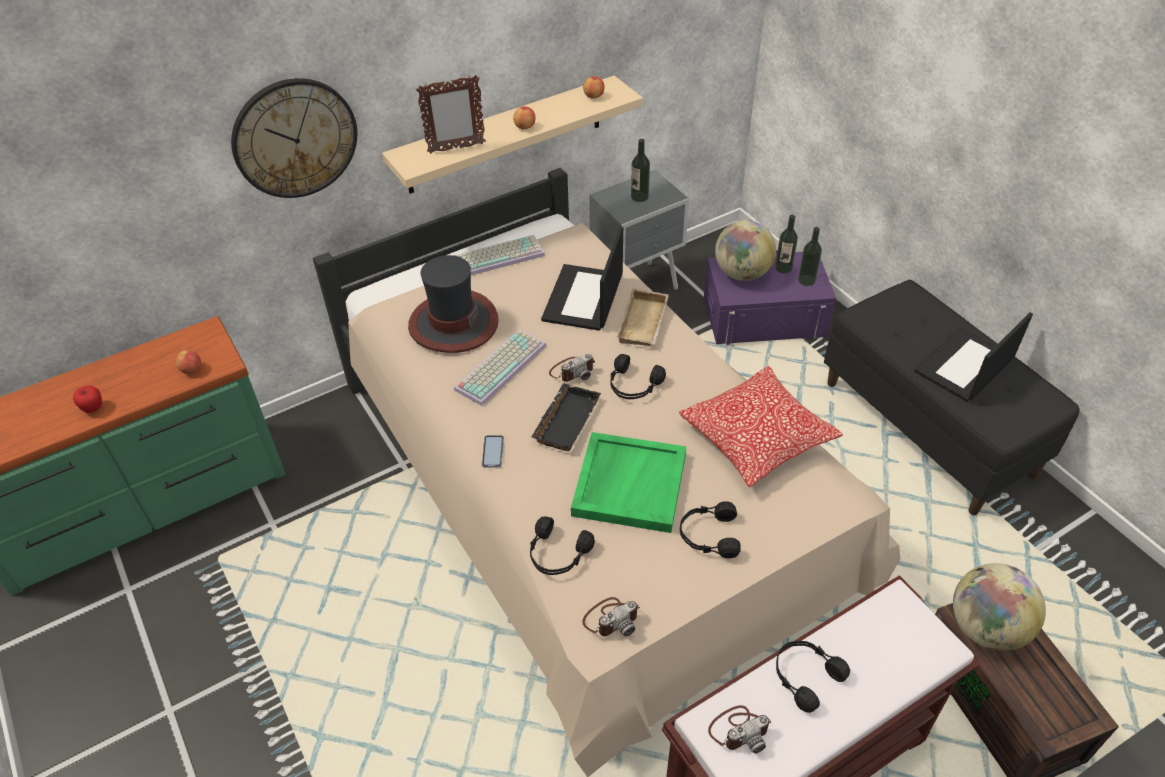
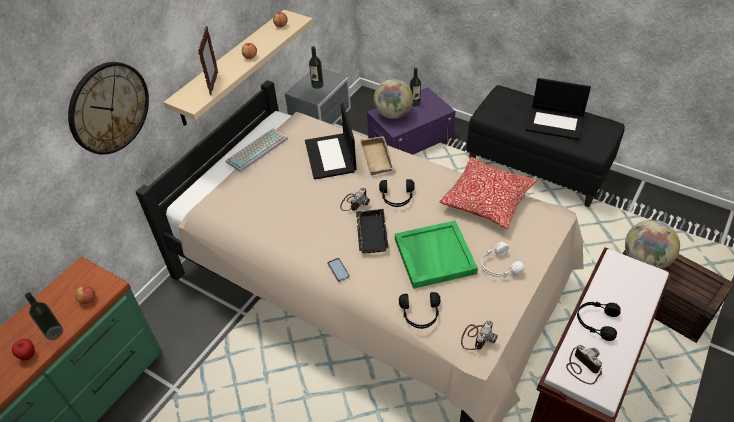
camera: 25 degrees left, 0 degrees up
(453, 323) = (257, 201): hat -> none
(456, 148) = (214, 84): picture frame -> picture frame turned 45 degrees counterclockwise
(500, 366) = (306, 216): keyboard -> none
(708, 536) = (498, 266): black headphones -> white headphones
(739, 730) = (582, 367): camera -> camera turned 75 degrees counterclockwise
(806, 280) = (432, 106): bottle -> bottle (54, 332)
(964, 366) = (555, 123): laptop -> laptop turned 90 degrees counterclockwise

